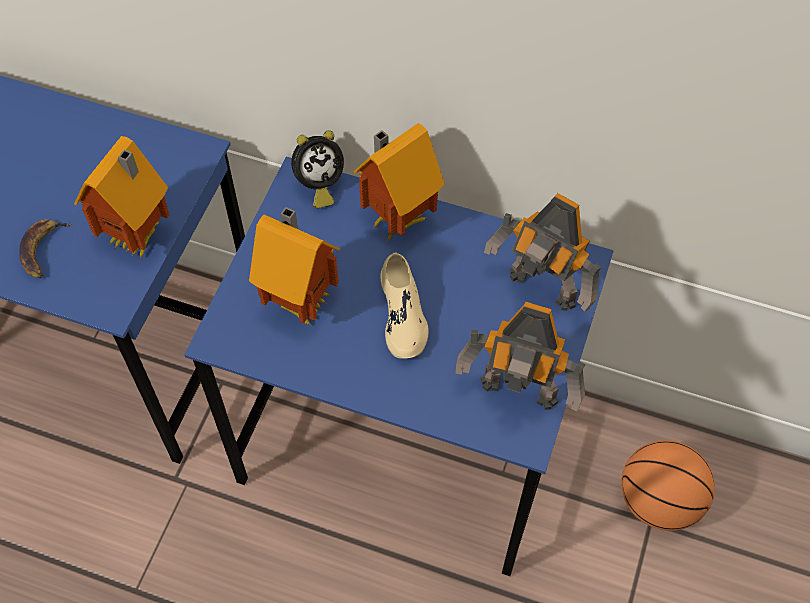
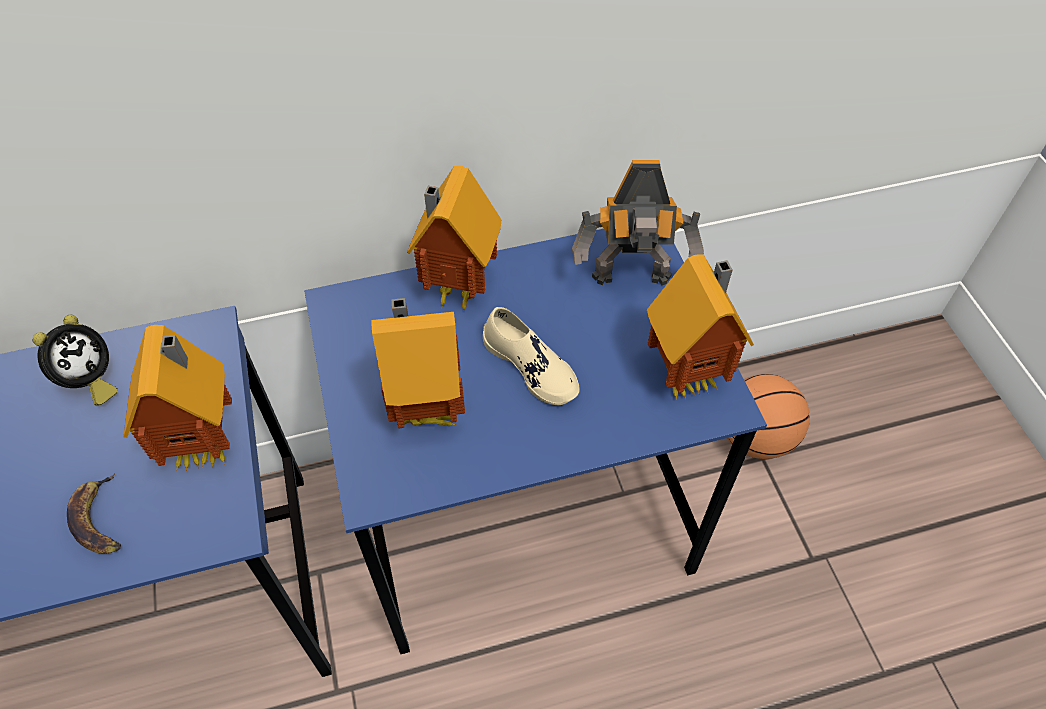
camera: 35 degrees left, 5 degrees down
(318, 185) = (358, 298): alarm clock -> alarm clock (90, 382)
(518, 395) = (689, 375): toy robot -> toy house

